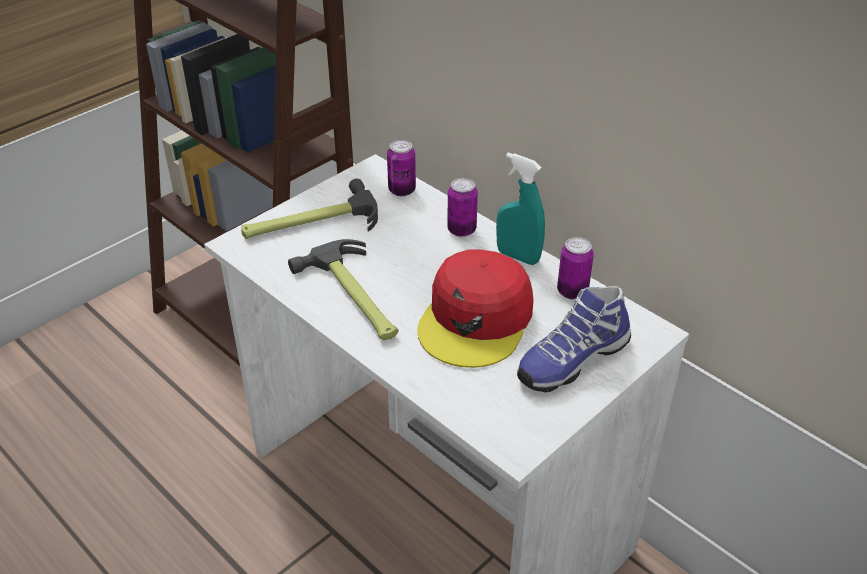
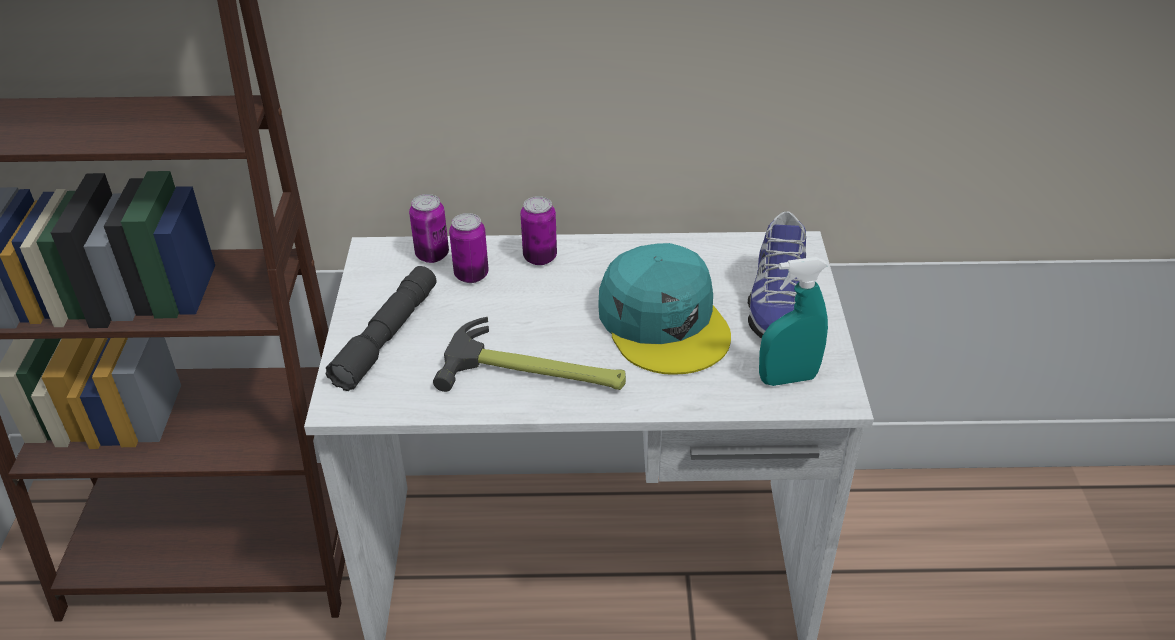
camera: 45 degrees left, 0 degrees up
(309, 222) = (387, 336): hammer -> grey flashlight
(476, 319) = (664, 322): red cap -> turquoise cap
(518, 256) = (619, 251): turquoise spray bottle -> turquoise spray bottle (788, 378)
(572, 292) = (700, 252): can -> can (471, 275)

